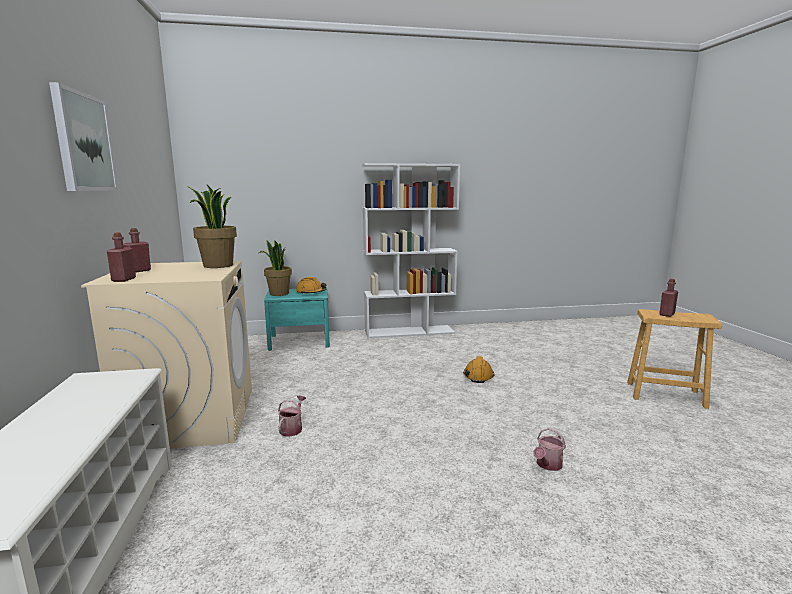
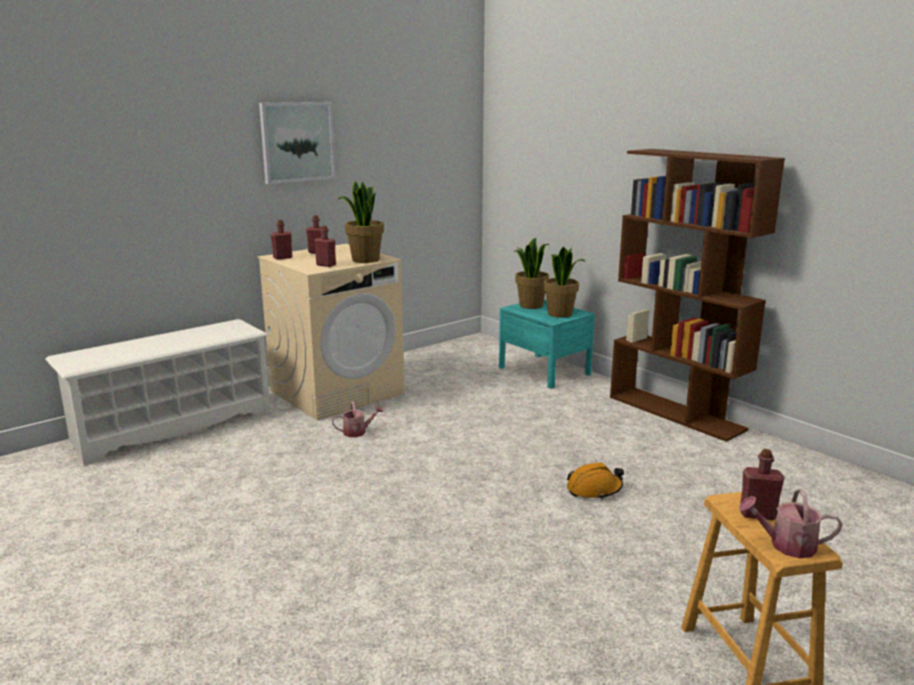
camera: 60 degrees right, 5 degrees up
(202, 274) = (326, 265): none -> red bottle
(311, 292) = (560, 314): orange hard hat -> potted plant
(409, 332) = (676, 413): white bookcase -> brown bookcase
(547, 465) = (407, 573): watering can -> watering can (786, 545)

